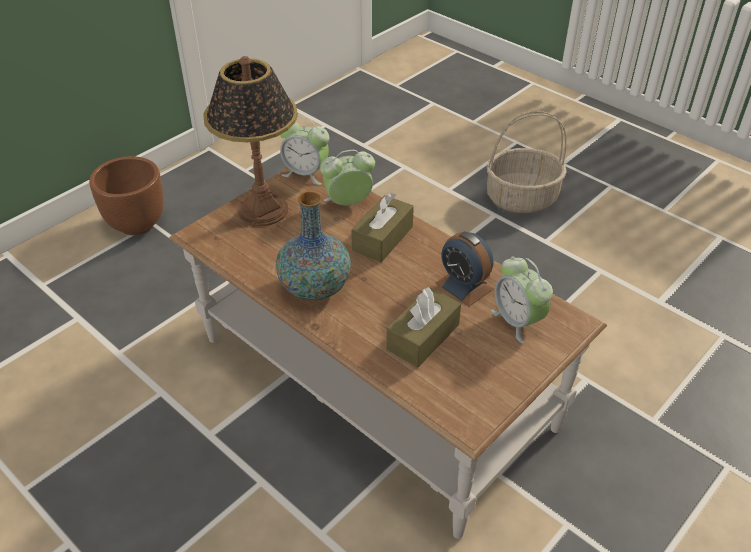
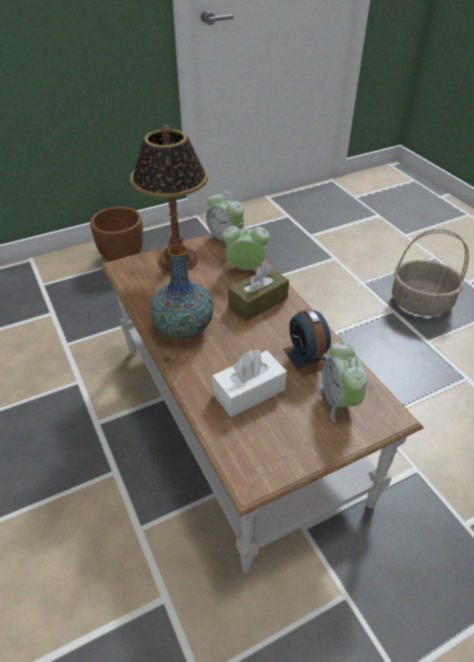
camera: 20 degrees right, 0 degrees up
(423, 337) = (249, 392): brown tissue box -> white tissue box

